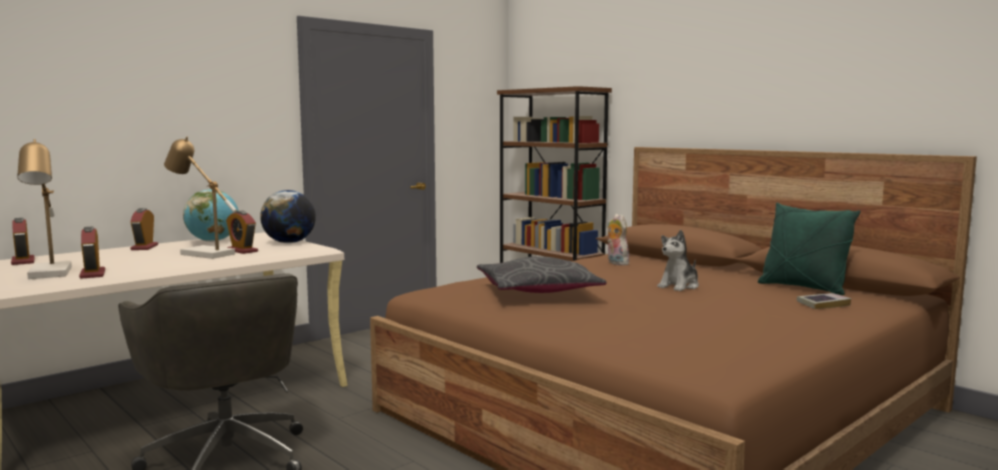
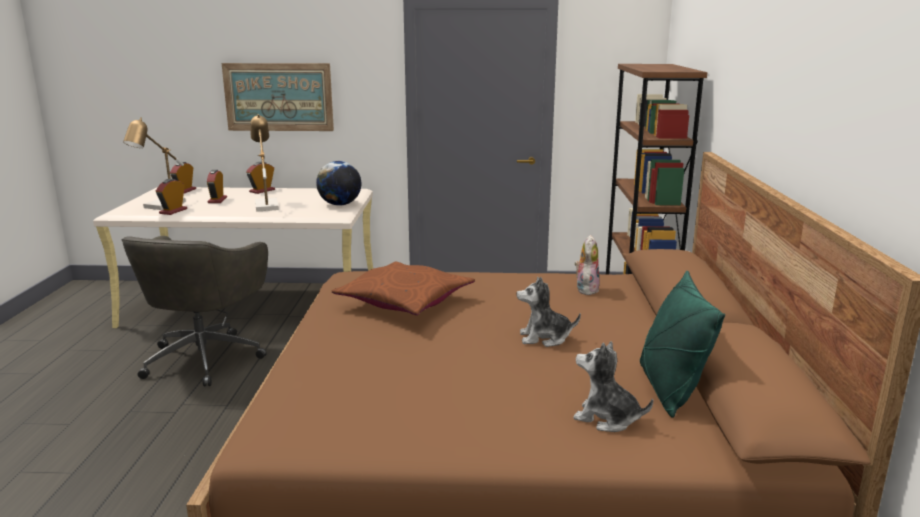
camera: 45 degrees right, 10 degrees up
(150, 125) = (278, 97): none -> picture
(213, 241) = (309, 192): globe -> none
(242, 251) = (292, 207): alarm clock -> alarm clock (217, 200)
(537, 290) = (405, 300): grey pillow -> brown pillow
(823, 304) = (607, 418): book -> plush toy

